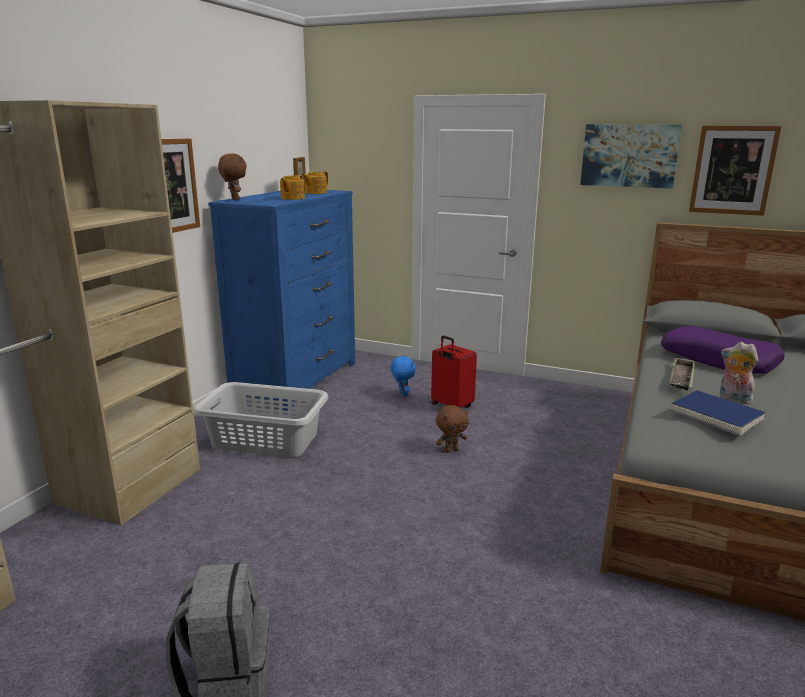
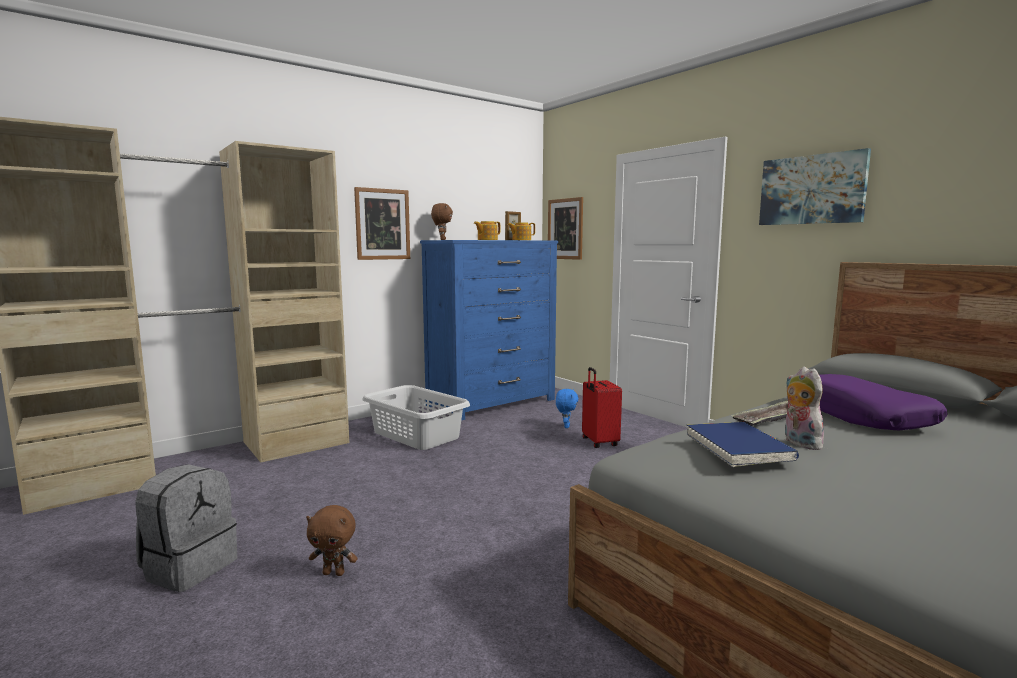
camera: 30 degrees right, 10 degrees down
(451, 450) = (554, 473): brown plush toy -> brown plush toy (334, 573)
(733, 170) = (939, 195): picture -> picture (565, 229)

